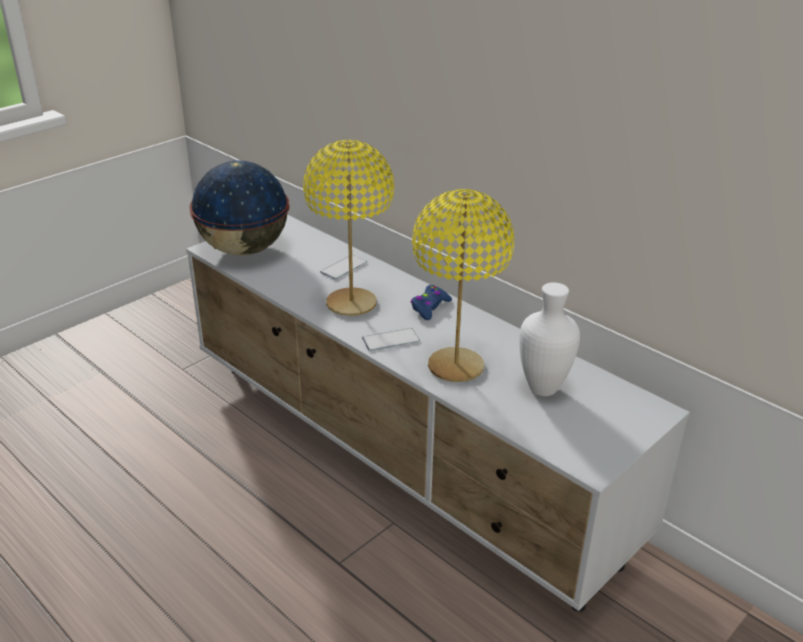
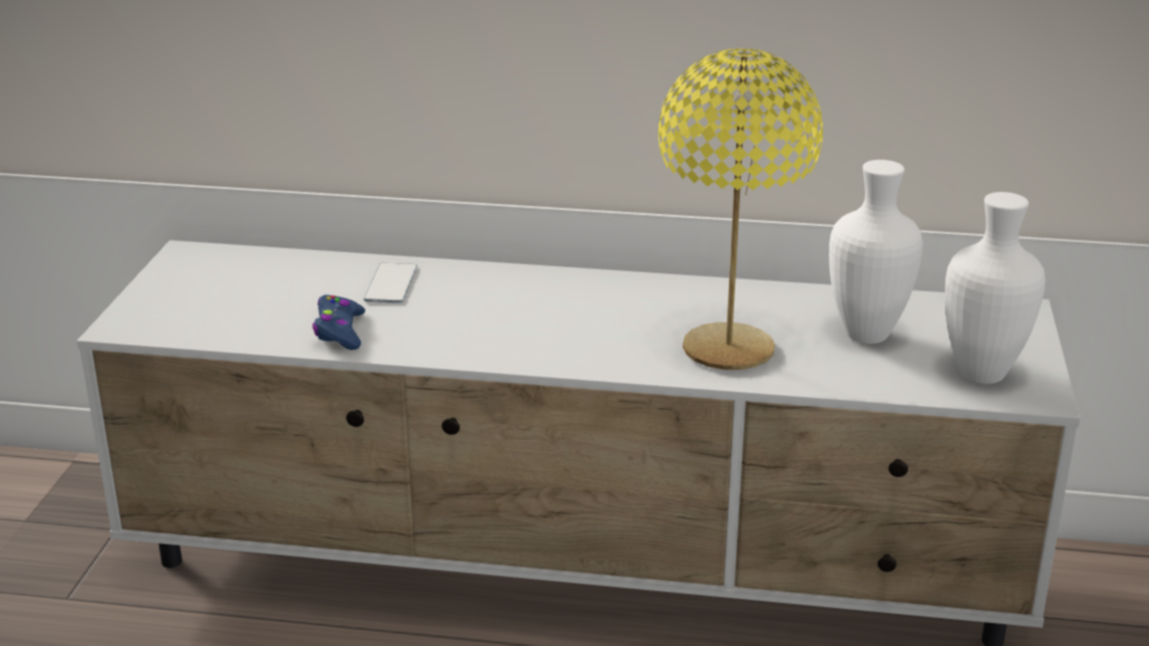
camera: 35 degrees left, 5 degrees down
(244, 250) = (190, 310): globe -> none
(351, 304) = (474, 325): yellow table lamp -> none
(390, 340) = (597, 350): phone -> none
(429, 307) = (590, 293): blue game controller -> blue game controller (339, 332)
(578, 438) = (981, 372): none -> white vase

